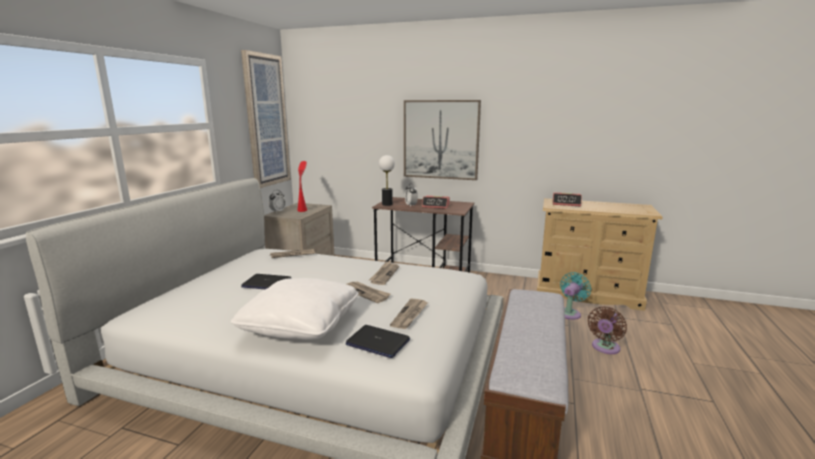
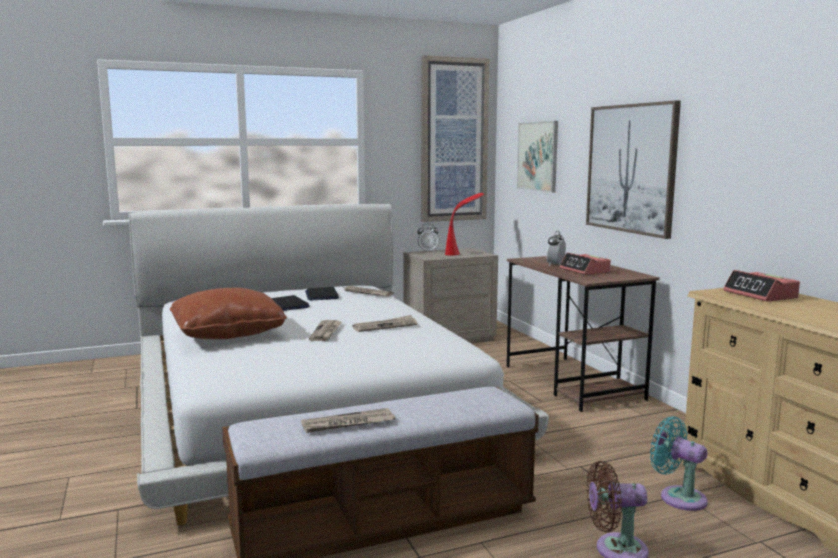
camera: 50 degrees right, 5 degrees down
(301, 324) = (228, 333): white pillow -> brown pillow
(343, 132) = (537, 156): none -> picture
(377, 342) = (230, 360): laptop -> laptop (321, 295)
(387, 204) = (532, 259): table lamp -> none
(410, 315) = (305, 356): newspaper -> newspaper (347, 424)
(570, 313) = (678, 497): turquoise fan -> turquoise fan turned 135 degrees counterclockwise

